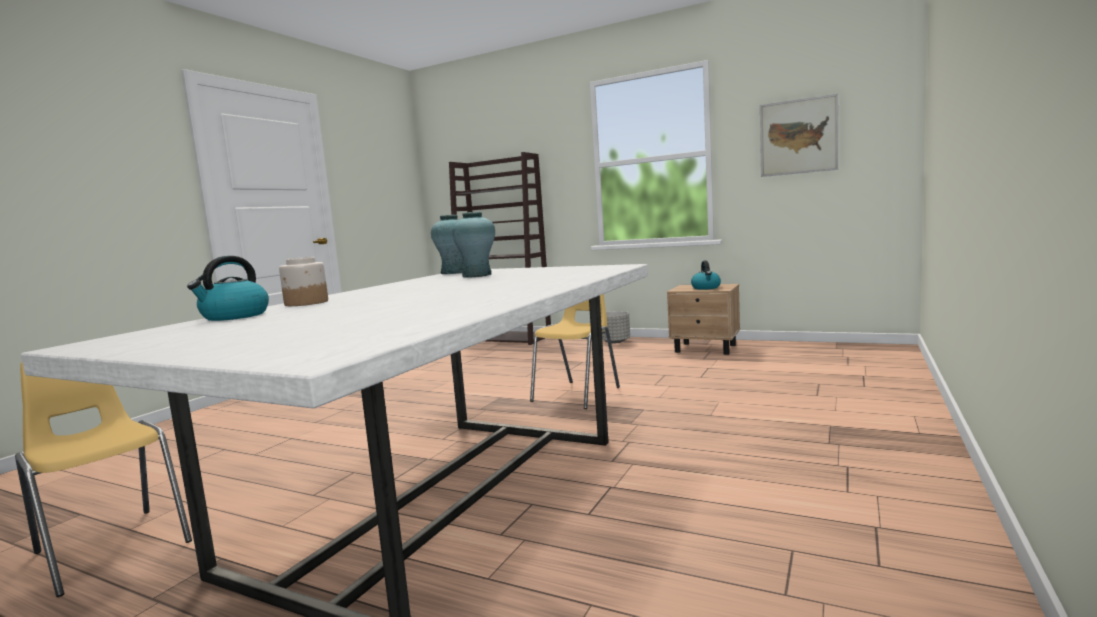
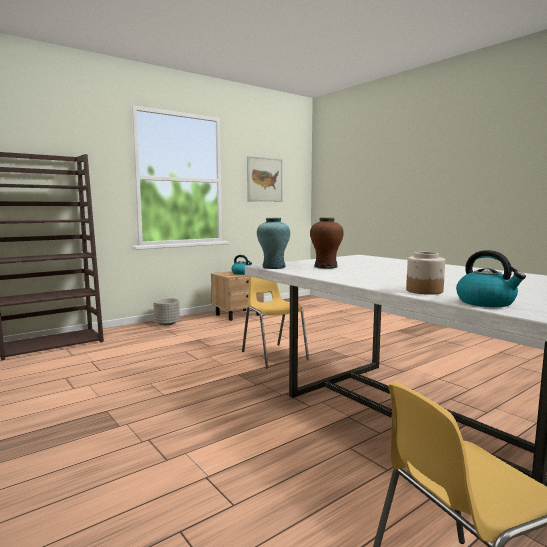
camera: 65 degrees left, 0 degrees up
(477, 275) = (325, 266): turquoise vase -> brown vase

